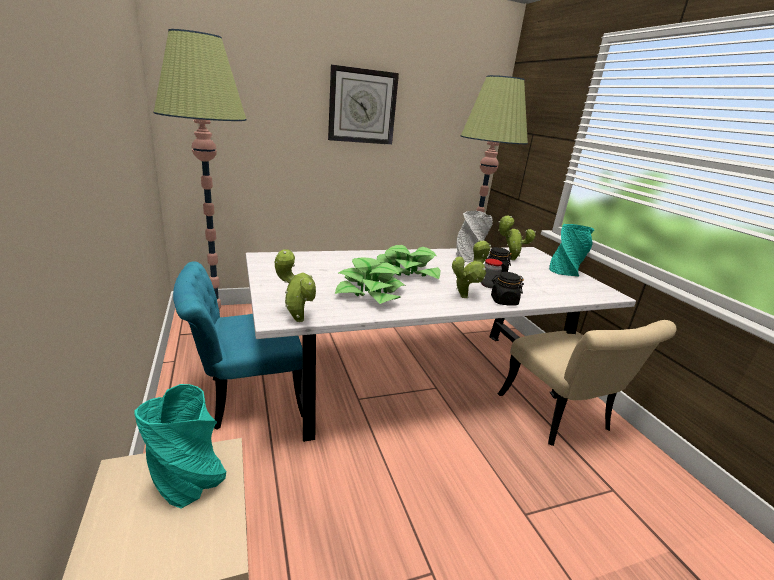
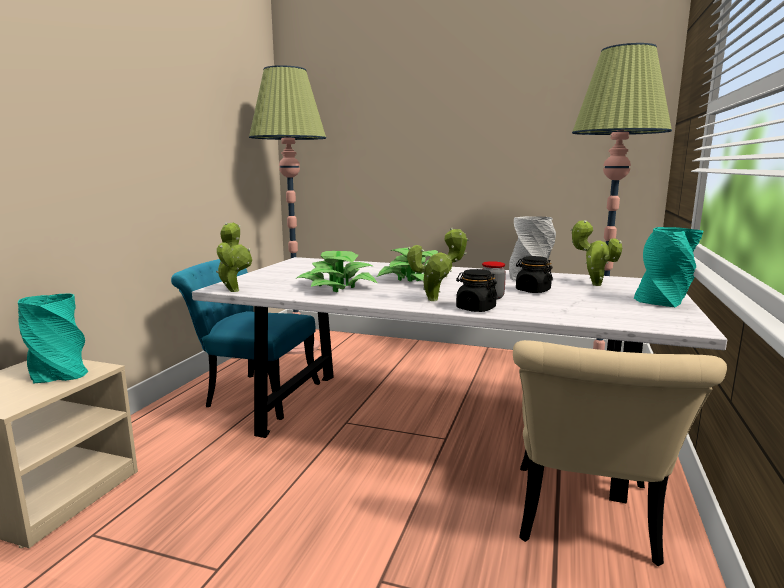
camera: 40 degrees right, 10 degrees down
(362, 106) = (466, 117): wall clock -> none

